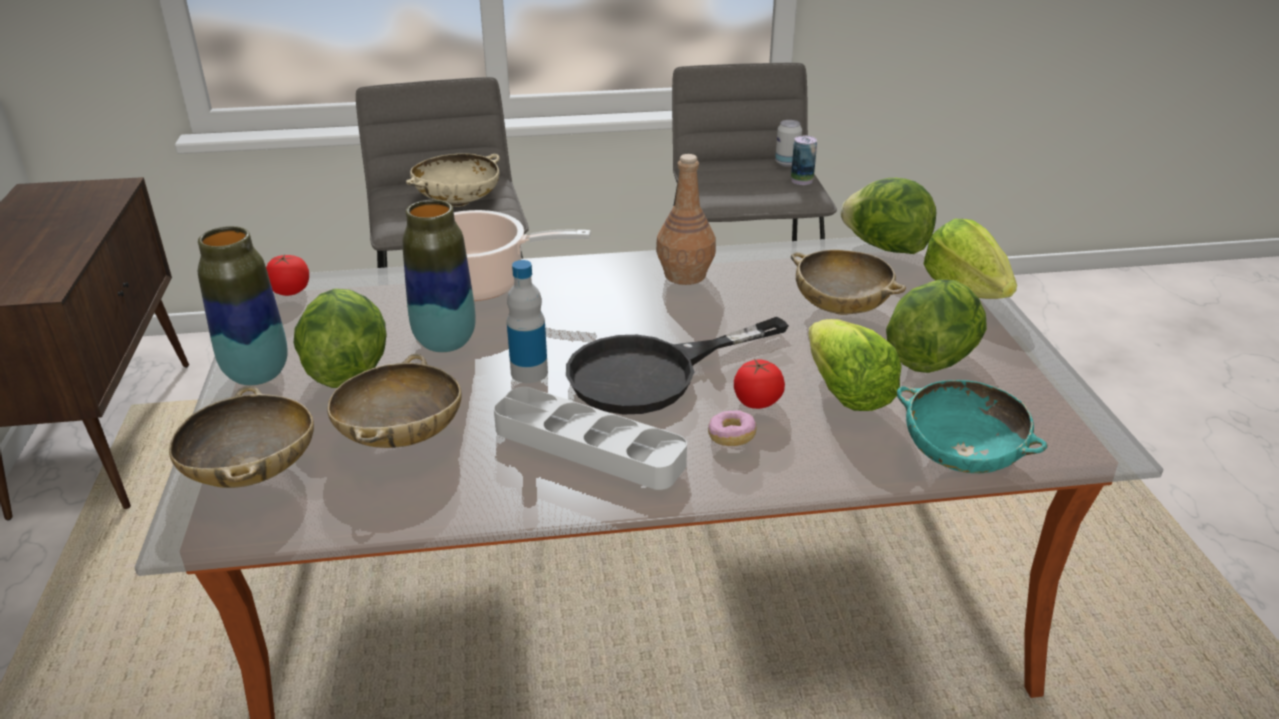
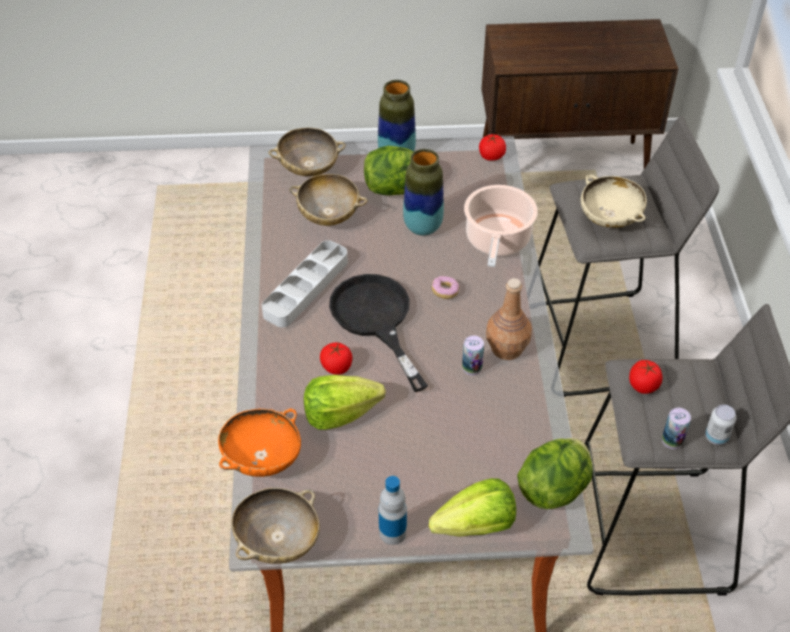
camera: 95 degrees right, 15 degrees up
(529, 372) = (384, 264): bottle -> bottle (392, 532)
(725, 297) = (472, 368): none -> can
(731, 437) = (303, 350): donut -> donut (445, 291)
(732, 191) = (643, 385): none -> tomato
(841, 308) = (451, 435): beige bowl -> beige bowl (278, 540)
(932, 359) = (374, 473): lettuce -> none
(961, 458) = (261, 457): turquoise bowl -> orange bowl

